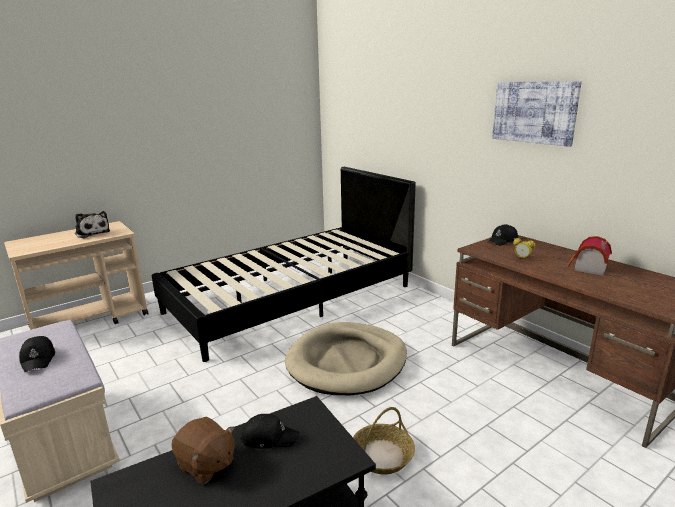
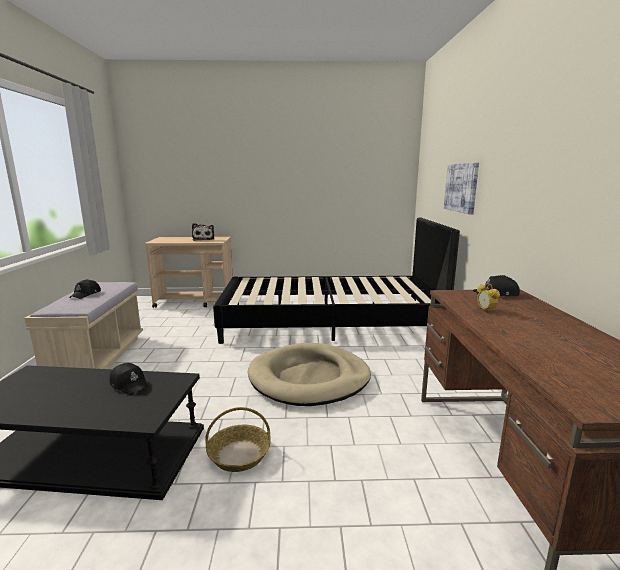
camera: 35 degrees right, 5 degrees down
(206, 465) = (76, 383): brown plush toy -> none
(534, 112) = (557, 138): picture -> picture (461, 187)
(587, 268) = (556, 336): toy house -> none

